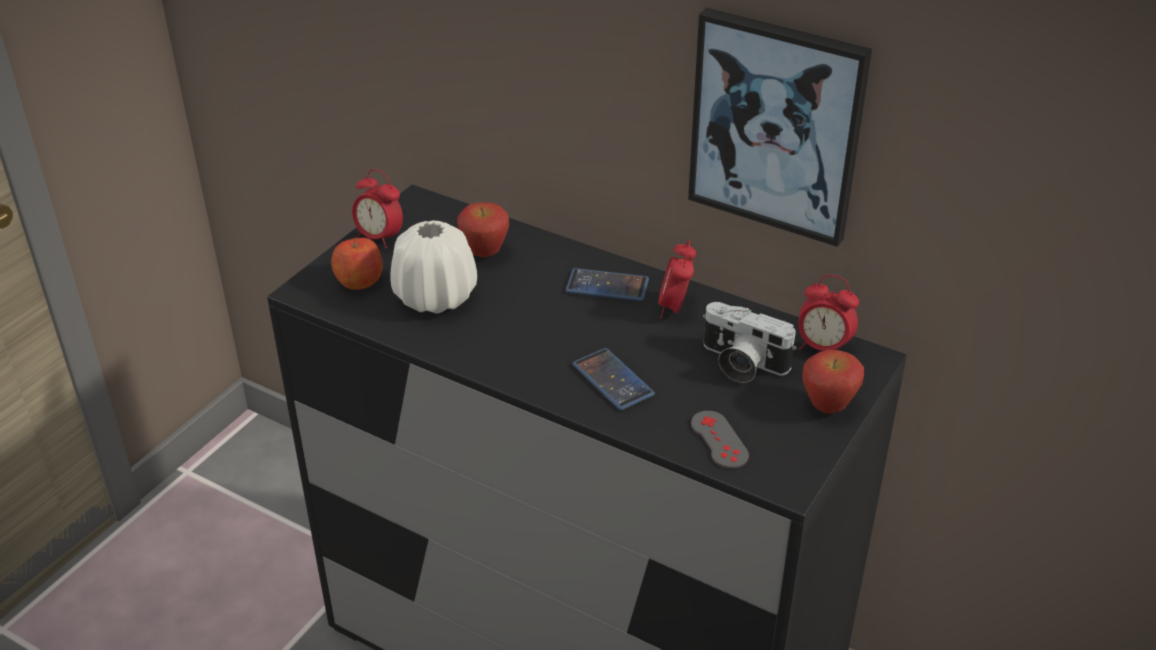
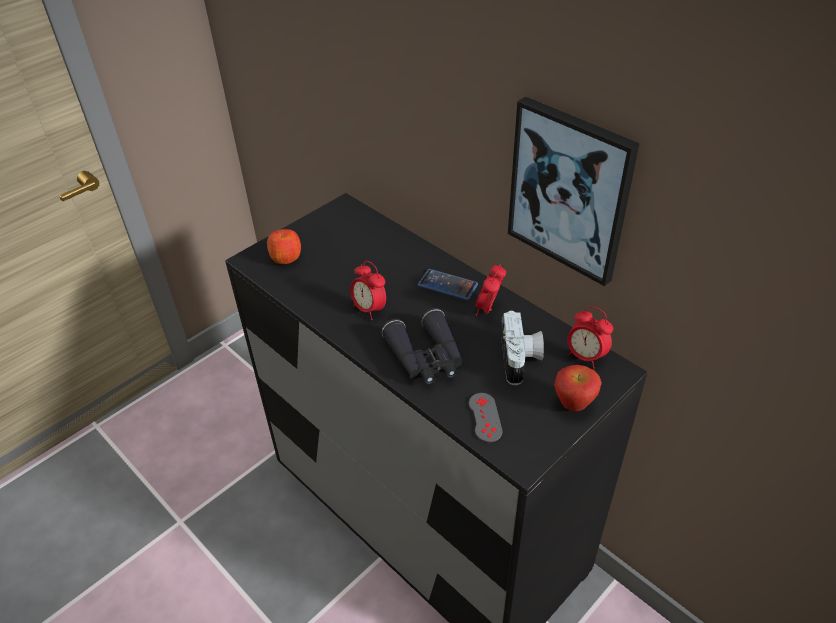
camera: 15 degrees right, 5 degrees up
(379, 238) = (310, 228): alarm clock -> alarm clock (369, 309)
(435, 297) = (330, 276): white vase -> none
(484, 253) = (374, 249): apple -> none
(612, 380) = (426, 357): phone -> black binoculars
(741, 364) = (521, 359): camera -> camera turned 135 degrees counterclockwise

